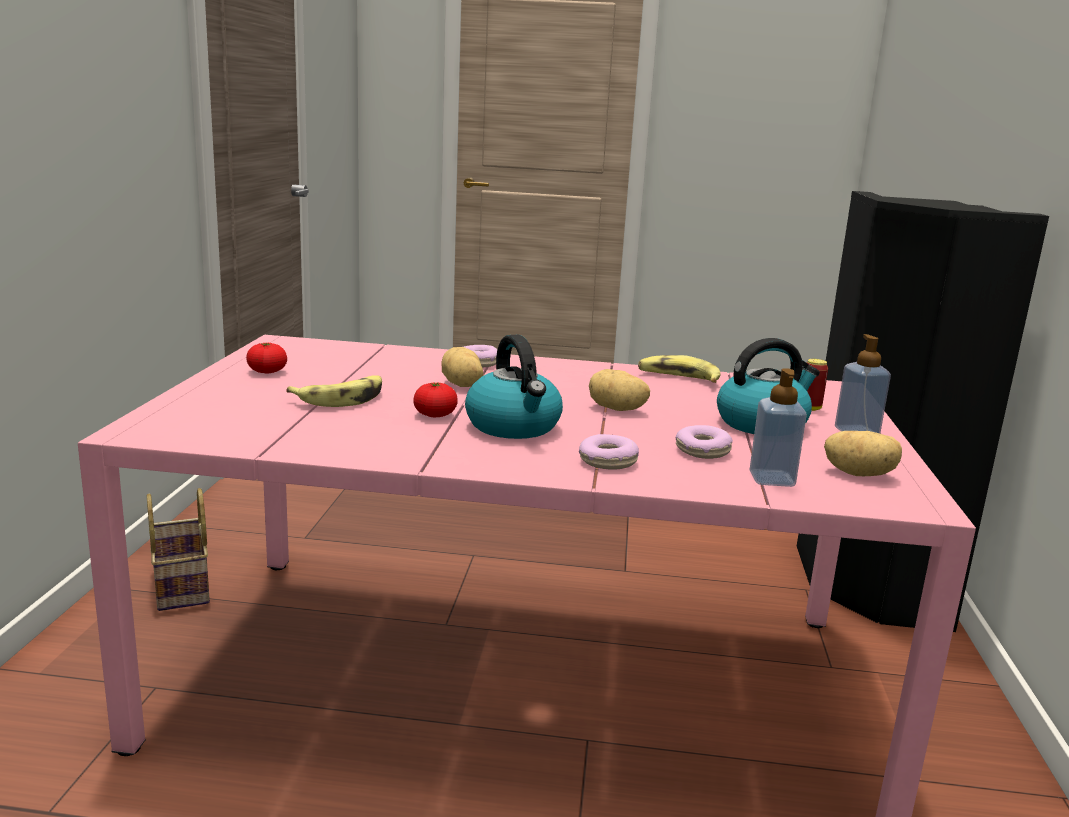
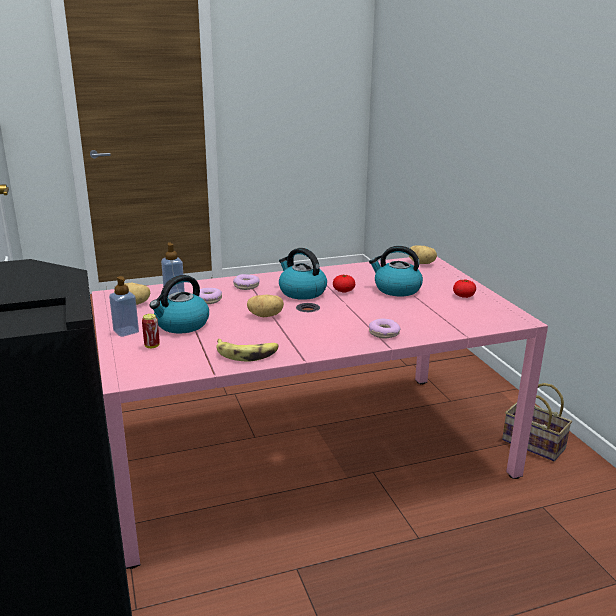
camera: 155 degrees right, 5 degrees up
(342, 399) = (396, 289): banana -> kettle
(461, 385) = (362, 312): potato -> potato (421, 263)

